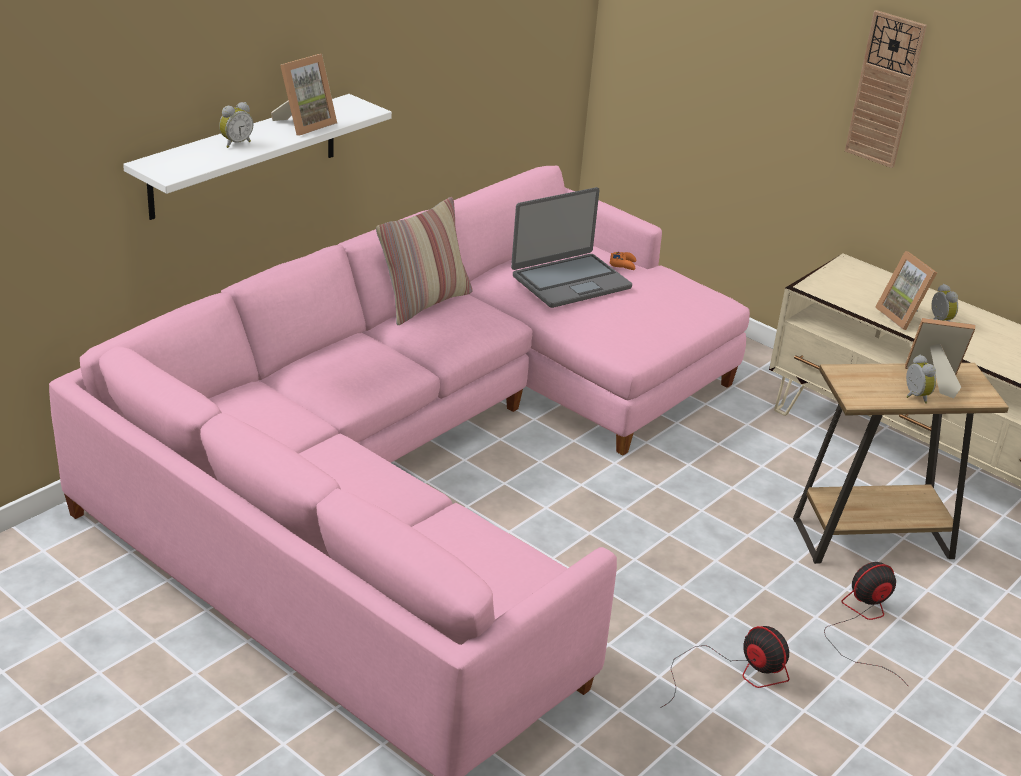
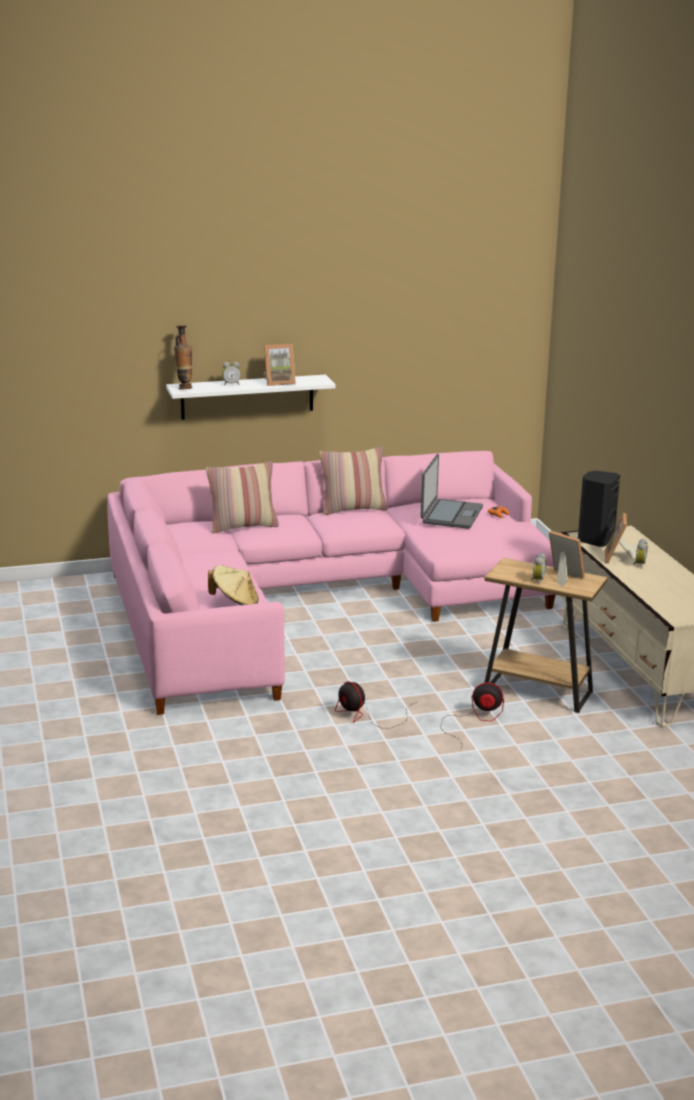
camera: 35 degrees right, 10 degrees down
(169, 167) = (184, 388): none -> vase
(308, 383) = (243, 526): none -> pillow
(479, 555) = (235, 602): none -> beige hat
(570, 281) = (451, 515): laptop -> laptop turned 75 degrees counterclockwise
(734, 673) = (367, 716): fan -> fan turned 150 degrees clockwise
(839, 291) = (595, 540): none -> black speaker
(885, 89) = (648, 409): wall clock -> none

